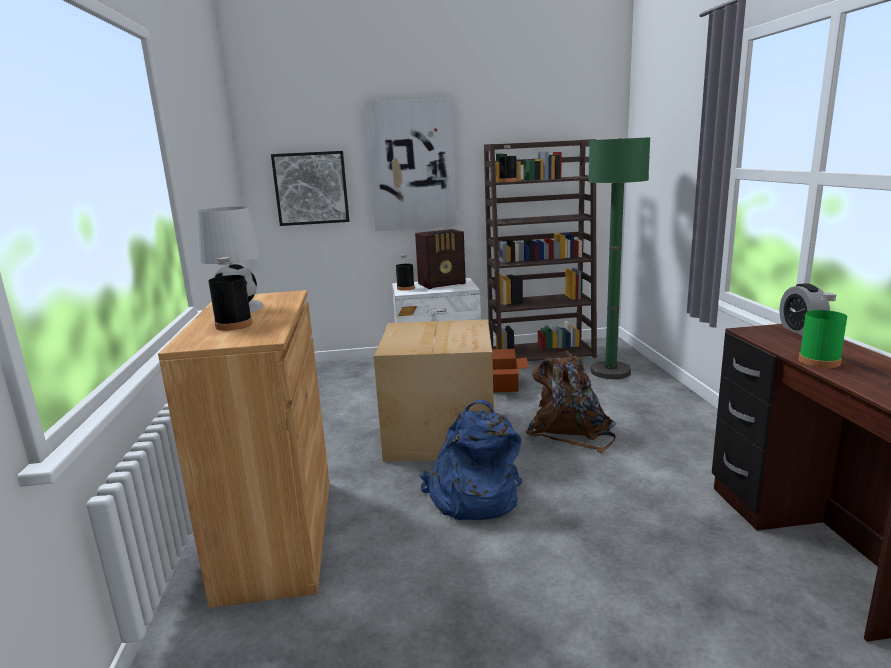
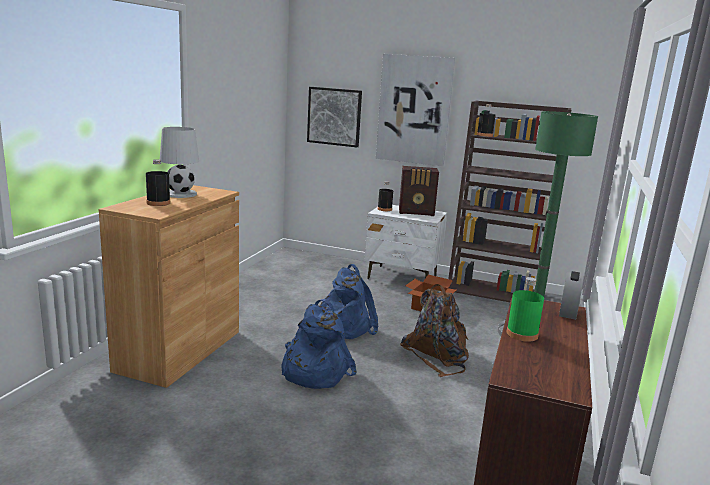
camera: 25 degrees right, 0 degrees up
(442, 433) = (344, 326): cardboard box -> blue backpack

